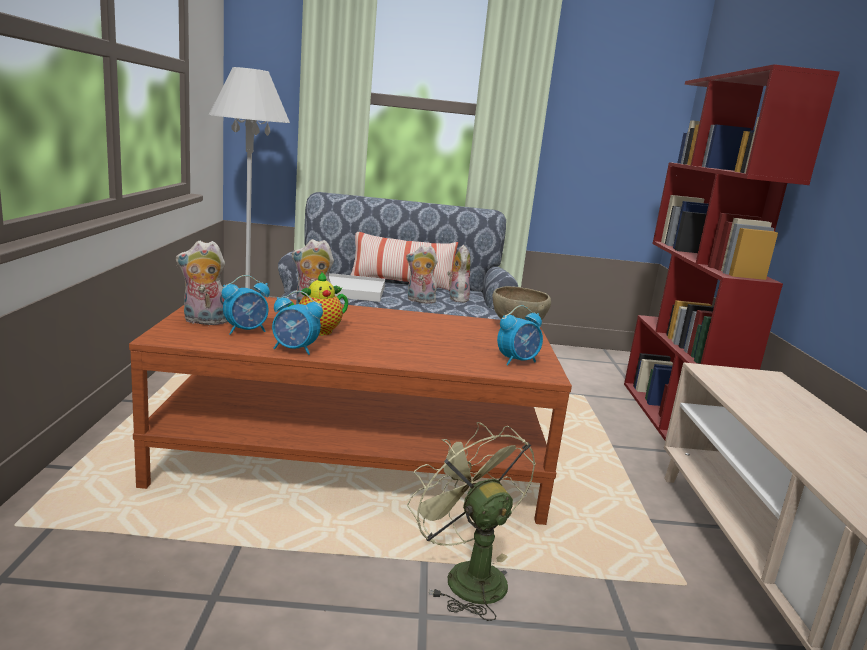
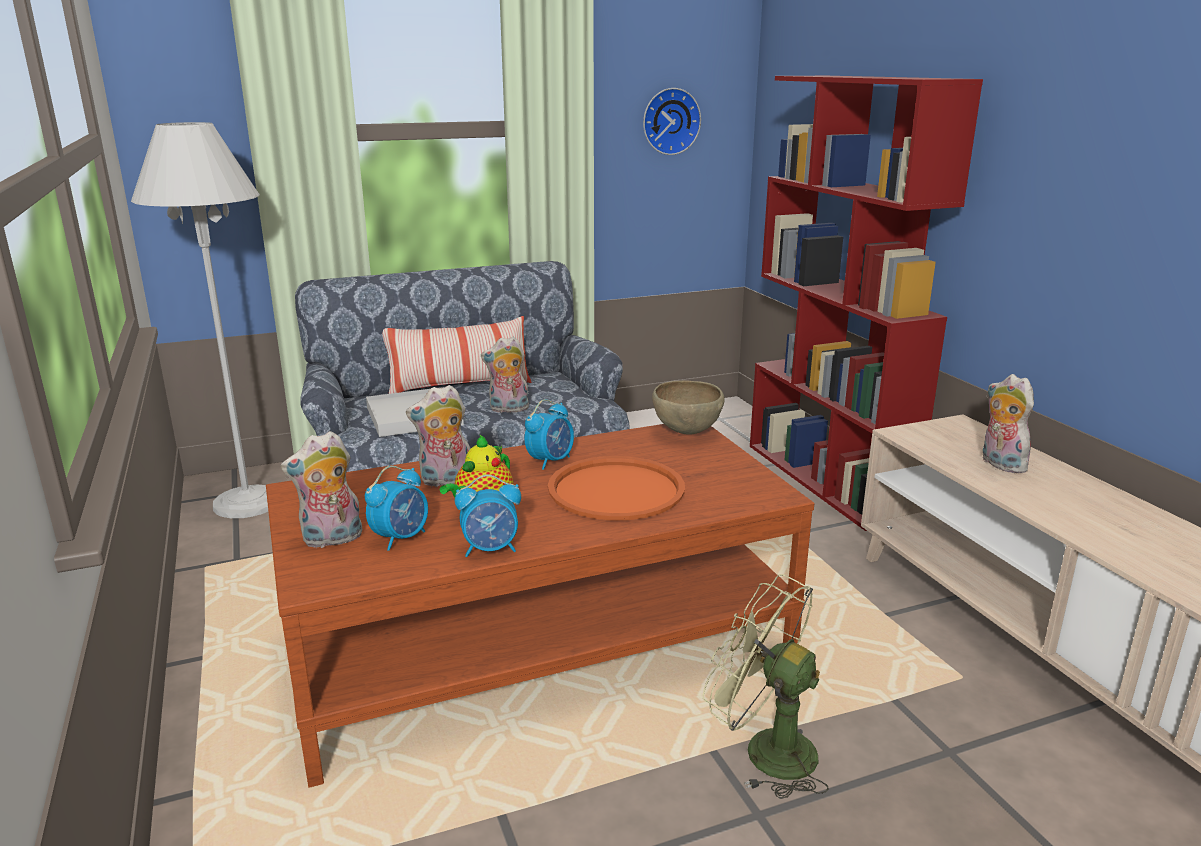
camera: 20 degrees left, 5 degrees up
(423, 343) = (616, 490): none -> orange tray
(456, 298) = (546, 393): plush toy -> plush toy (999, 464)
(517, 361) = (735, 485): alarm clock -> alarm clock (550, 461)
(612, 121) = (670, 121): none -> wall clock

